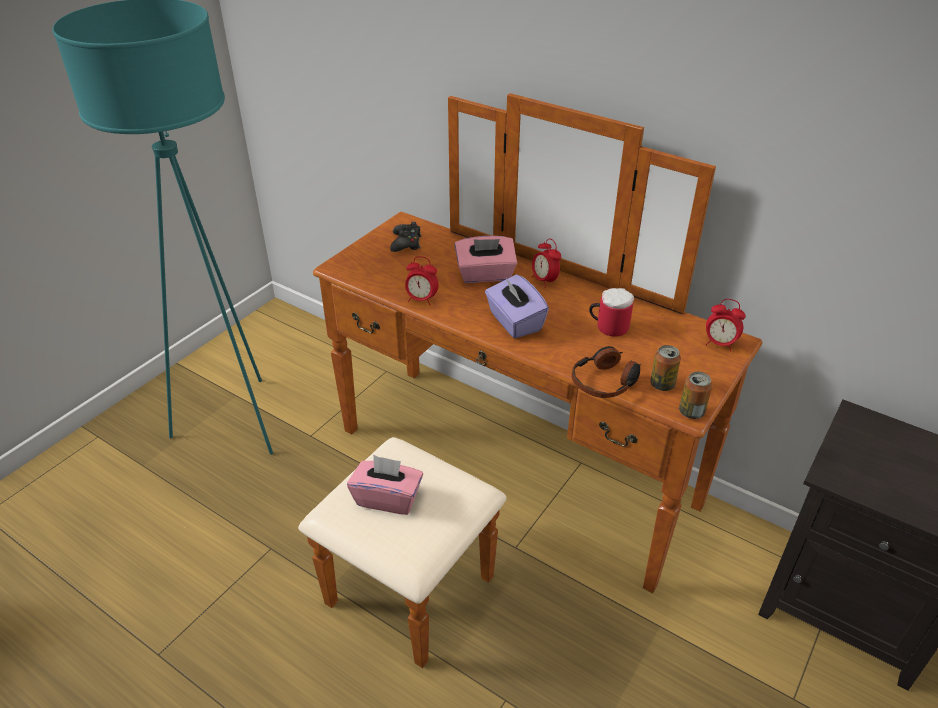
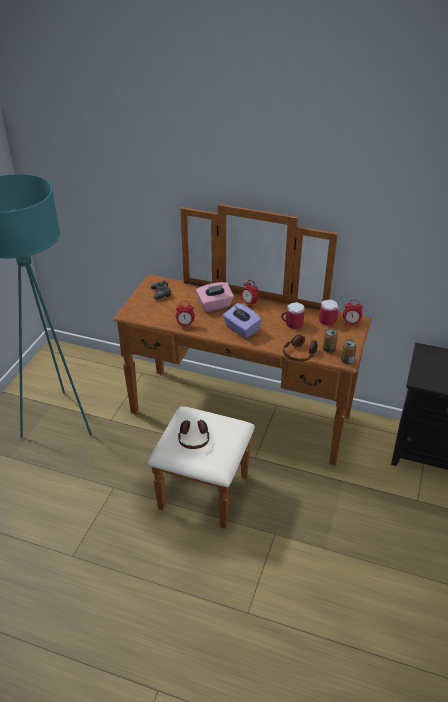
camera: 15 degrees left, 0 degrees up
(388, 498) = (194, 437): pink tissue box -> headphones
(679, 330) = (328, 319): none -> mug

